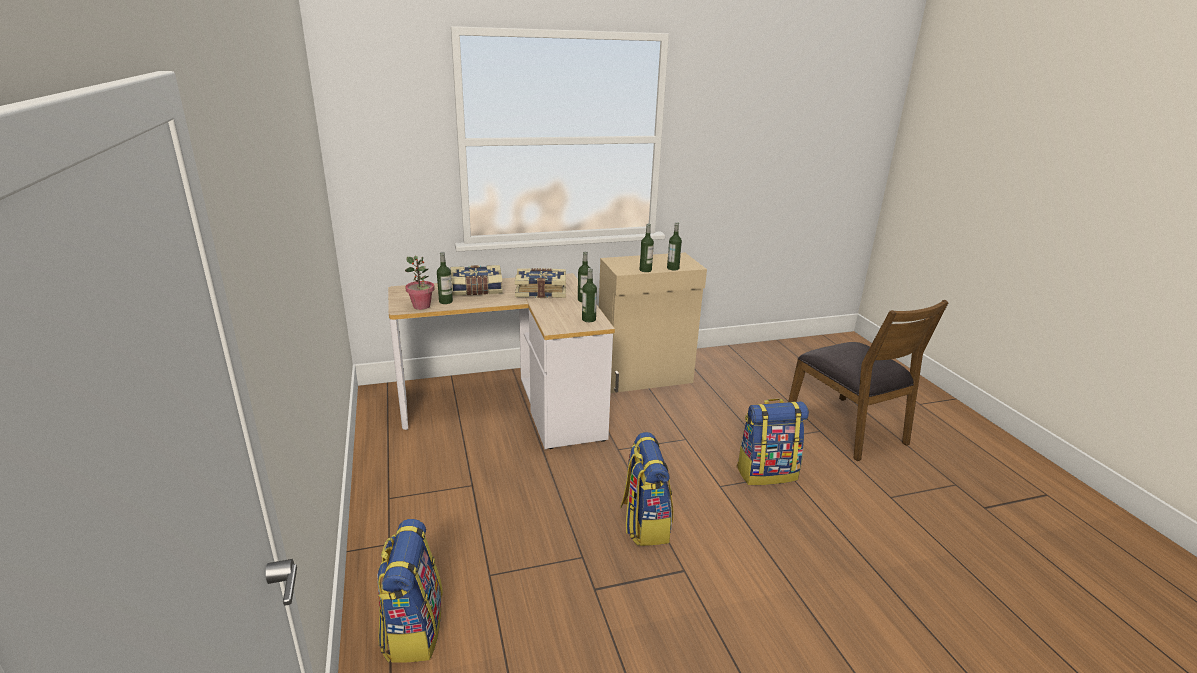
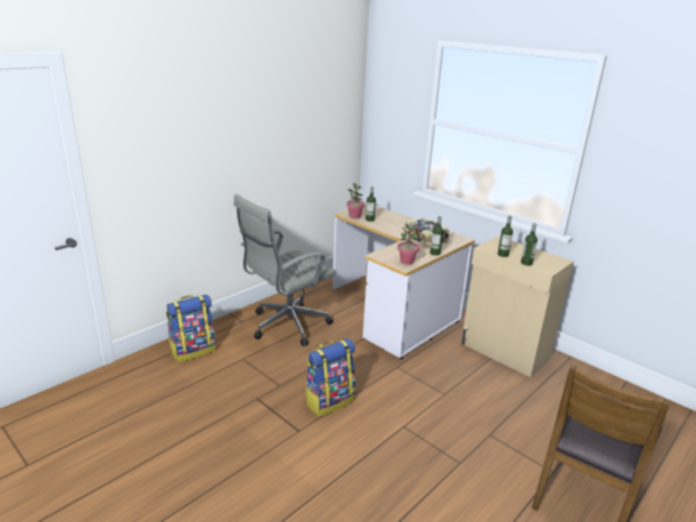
camera: 60 degrees right, 0 degrees up
(449, 503) = (286, 326): none -> grey office chair
(477, 290) = (398, 222): book -> none
(588, 319) = (406, 261): bottle -> potted plant
(766, 473) = (447, 448): backpack -> none

